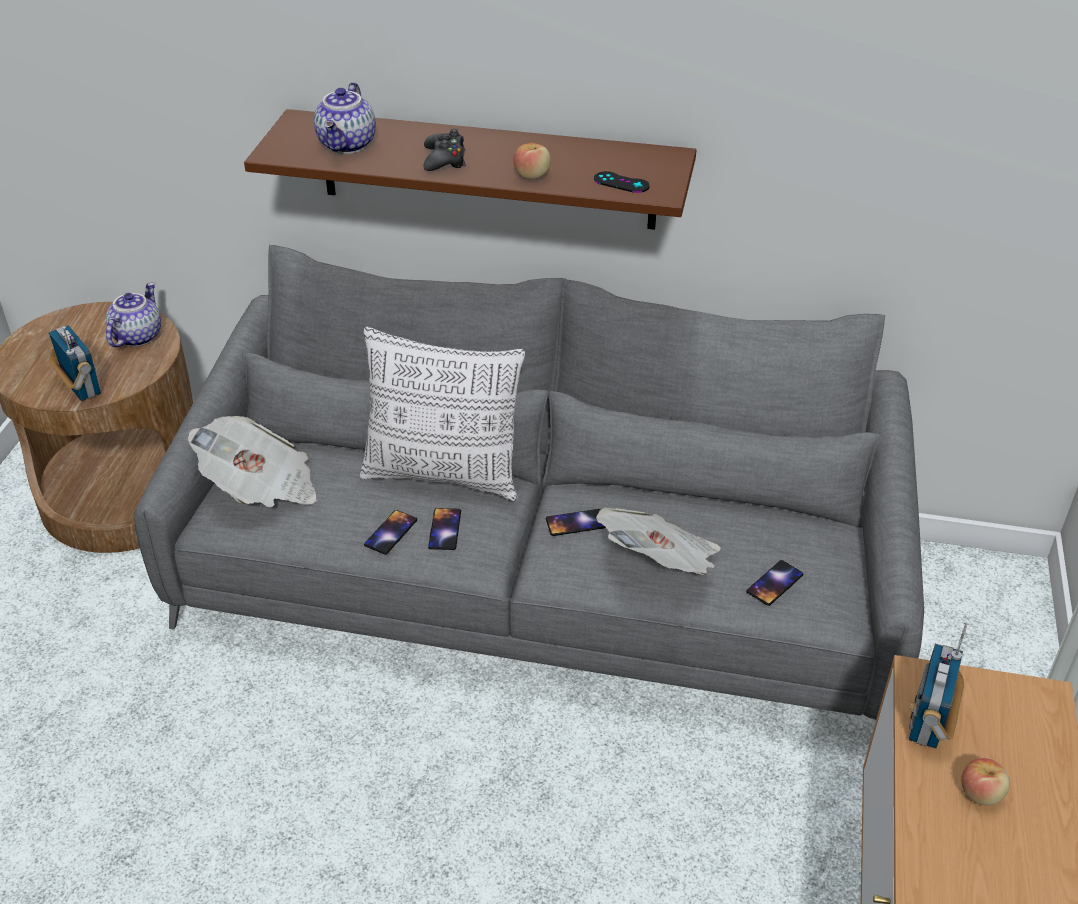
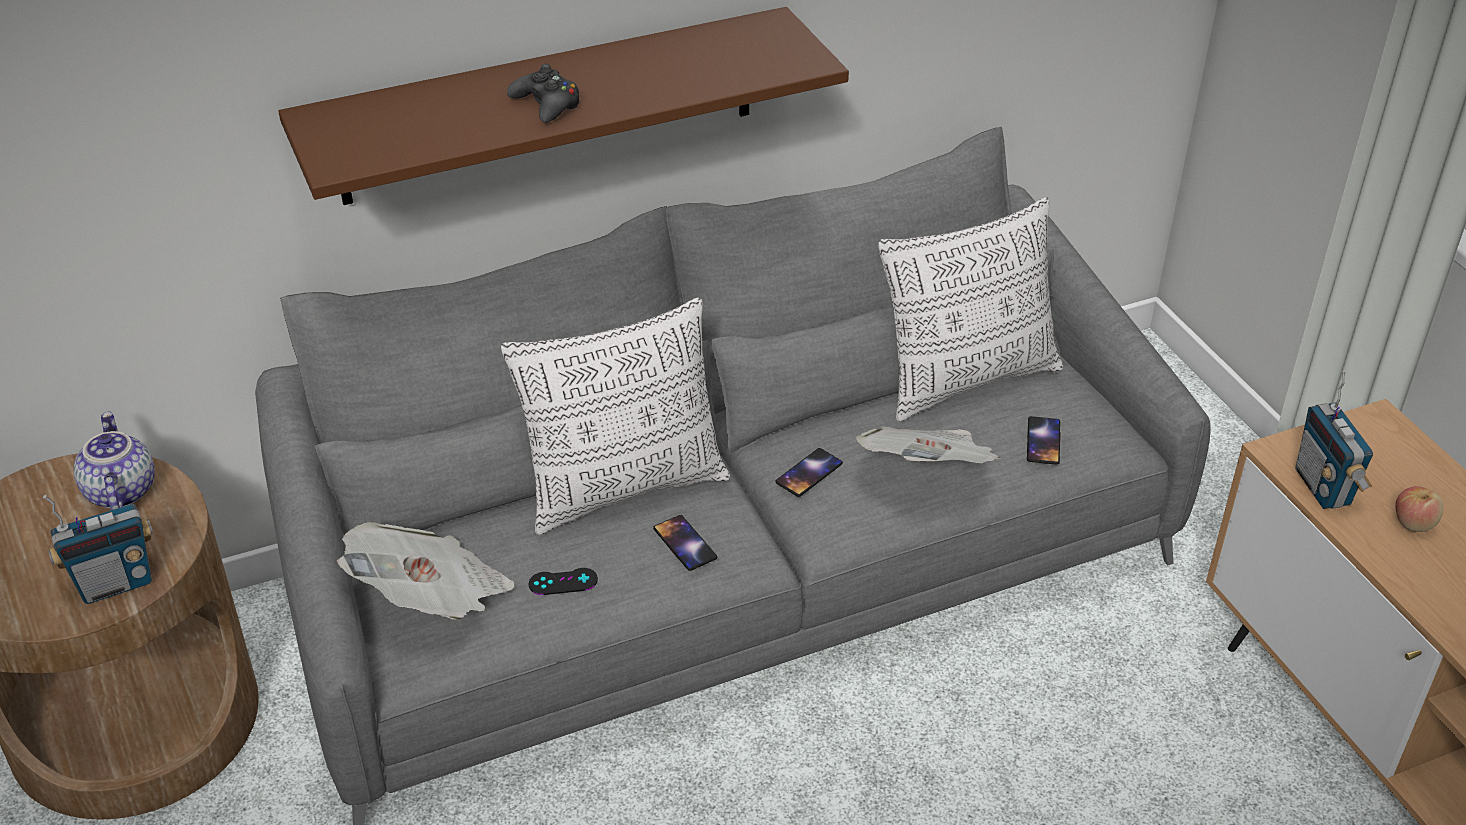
camera: 35 degrees left, 0 degrees up
(81, 388) = (115, 584): radio -> radio turned 135 degrees clockwise
(348, 145) = (414, 125): teapot -> none
(390, 532) = (631, 574): phone -> none
(532, 176) = (663, 89): apple -> none
(621, 182) = (761, 65): black game controller -> black game controller (563, 582)
(761, 511) = (966, 380): none -> pillow

